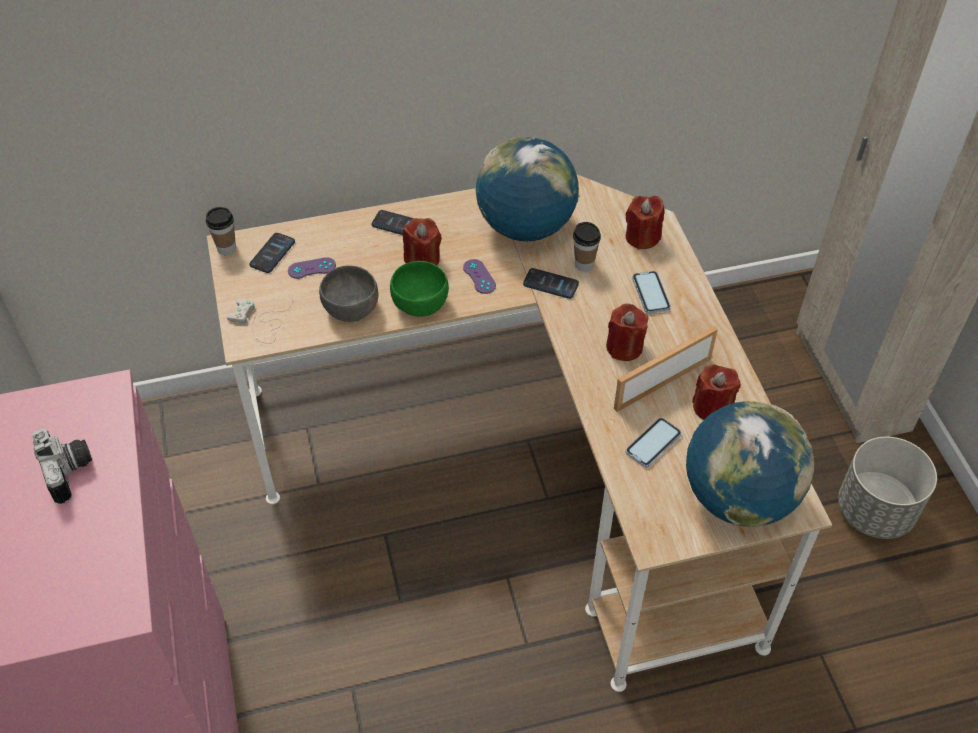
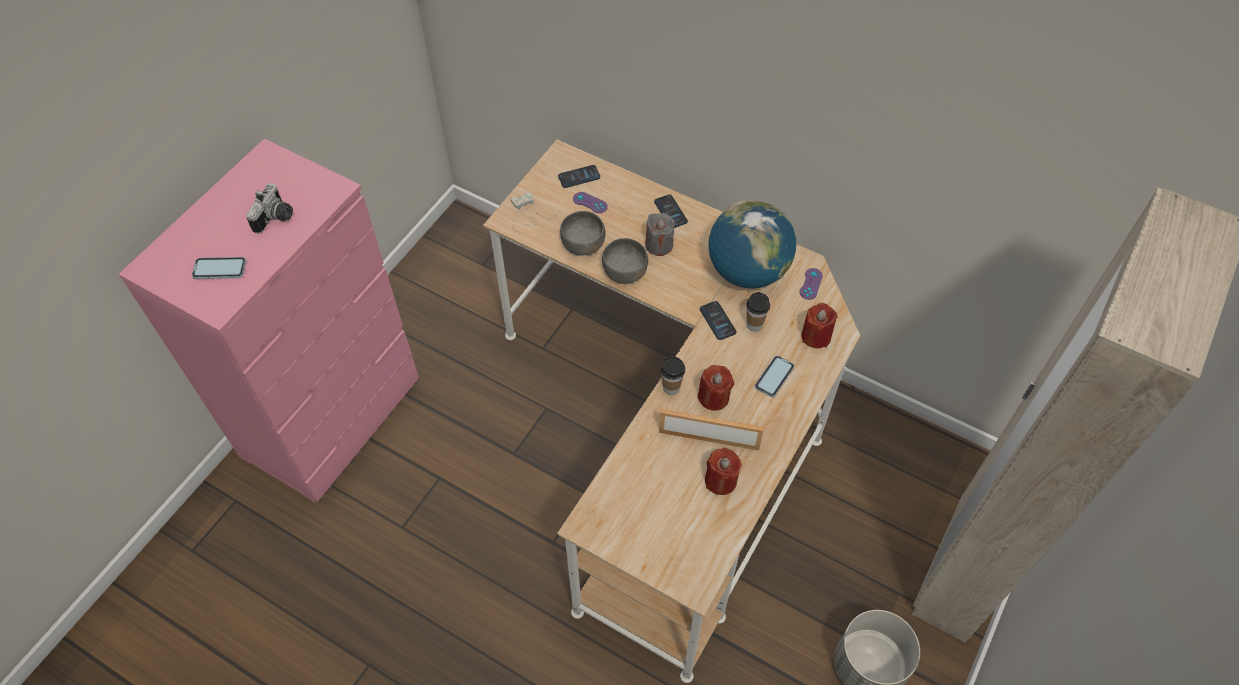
camera: 45 degrees right, 5 degrees up
(226, 248) = (558, 155): cup -> cup (671, 388)
(421, 304) = (625, 272): green bowl -> grey bowl
(422, 259) = (659, 245): red candle -> grey candle
(479, 276) = (679, 282): purple game controller -> purple game controller (810, 284)
(653, 443) = (656, 470): phone -> phone (220, 269)
(738, 497) = (666, 547): globe -> none

